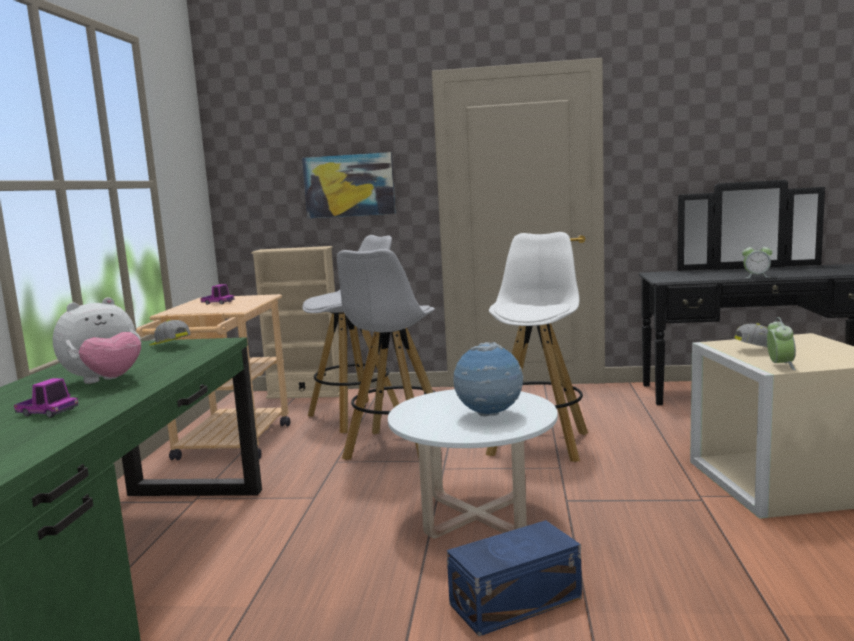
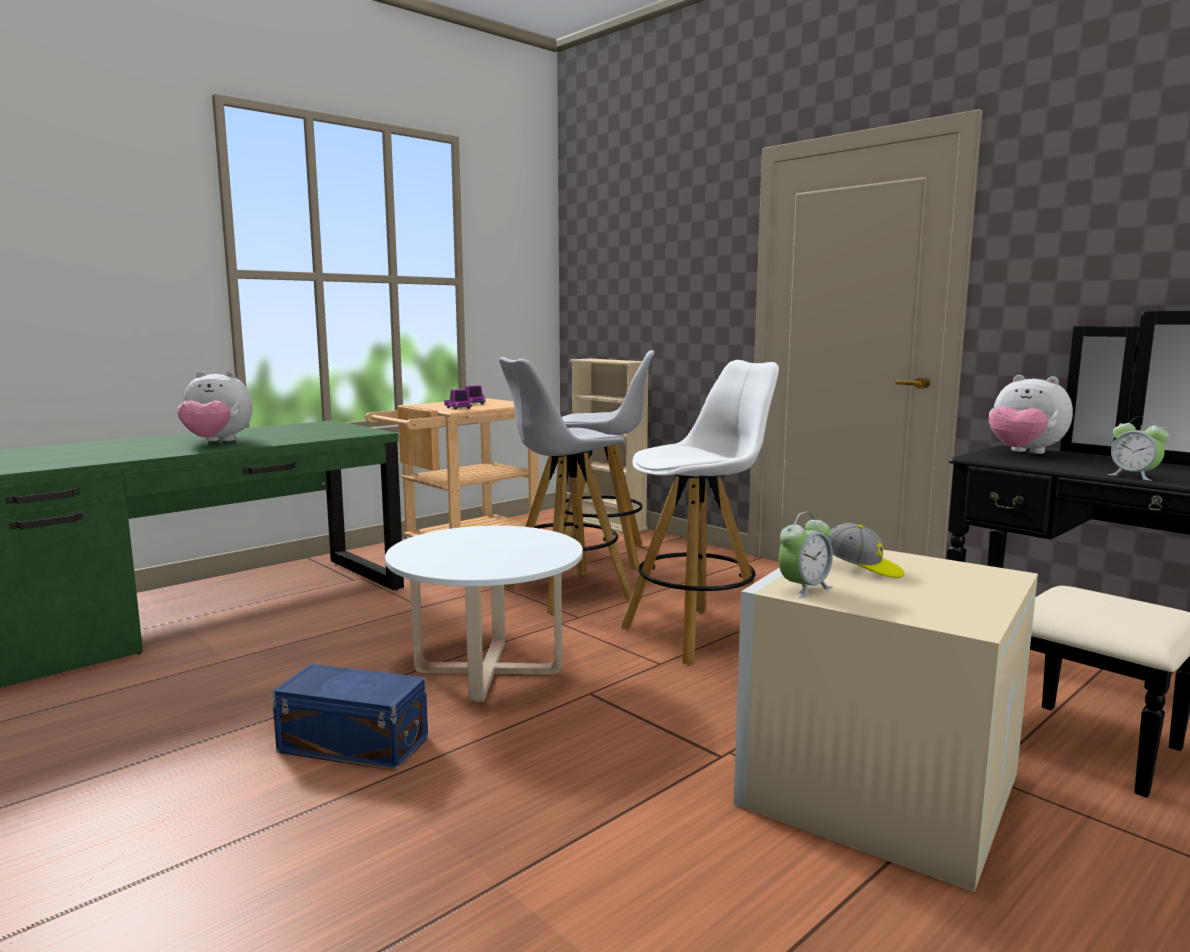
camera: 40 degrees right, 0 degrees up
(47, 412) = (127, 451): toy truck -> toy truck (458, 408)
(170, 346) = (338, 429): cap -> none
(349, 185) = (671, 292): picture -> none
(489, 416) = (483, 556): globe -> none
(670, 274) = (1023, 453): none -> plush toy

